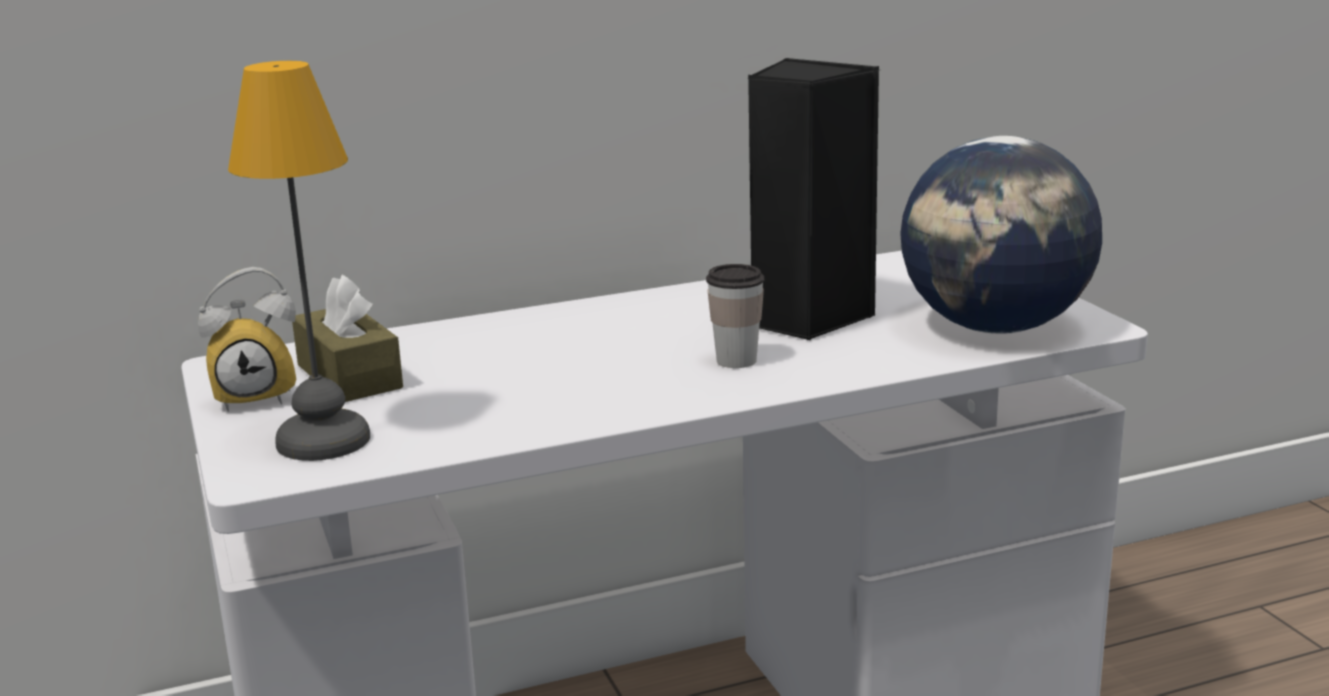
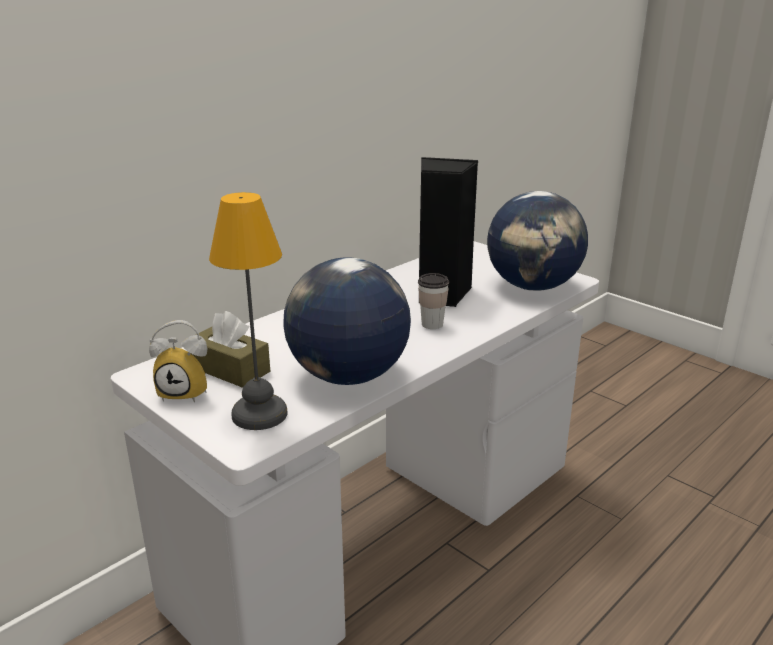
camera: 25 degrees left, 5 degrees up
(258, 396) = (187, 392): alarm clock -> alarm clock turned 45 degrees clockwise
(511, 412) = (347, 375): none -> globe

